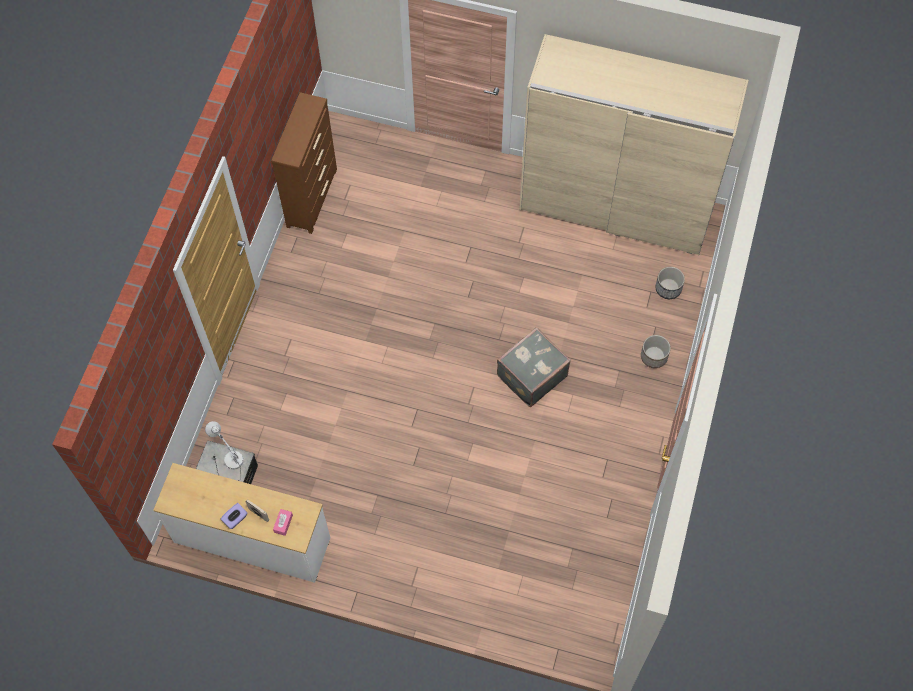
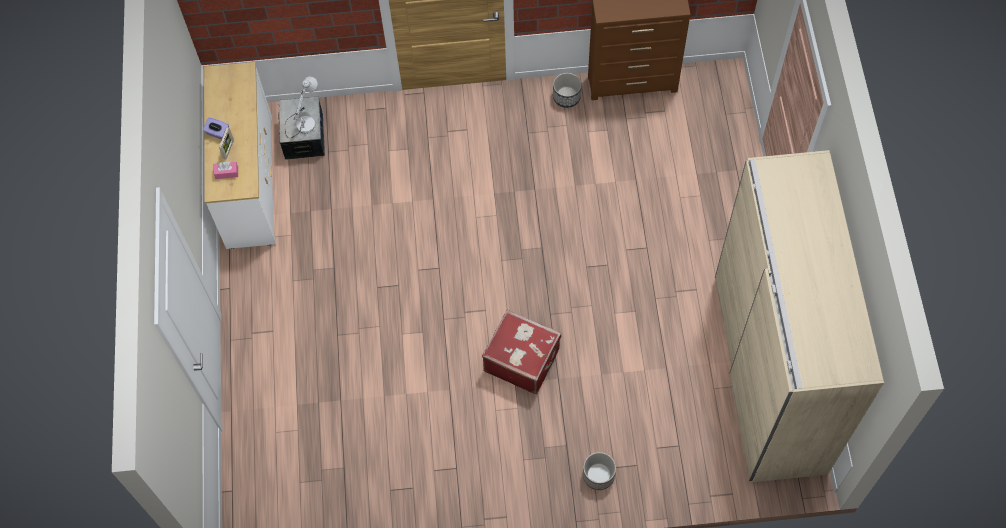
camera: 70 degrees right, 0 degrees up
(531, 375) = (522, 359): grey suitcase -> red suitcase
(668, 288) = (691, 463): planter -> planter (567, 97)

